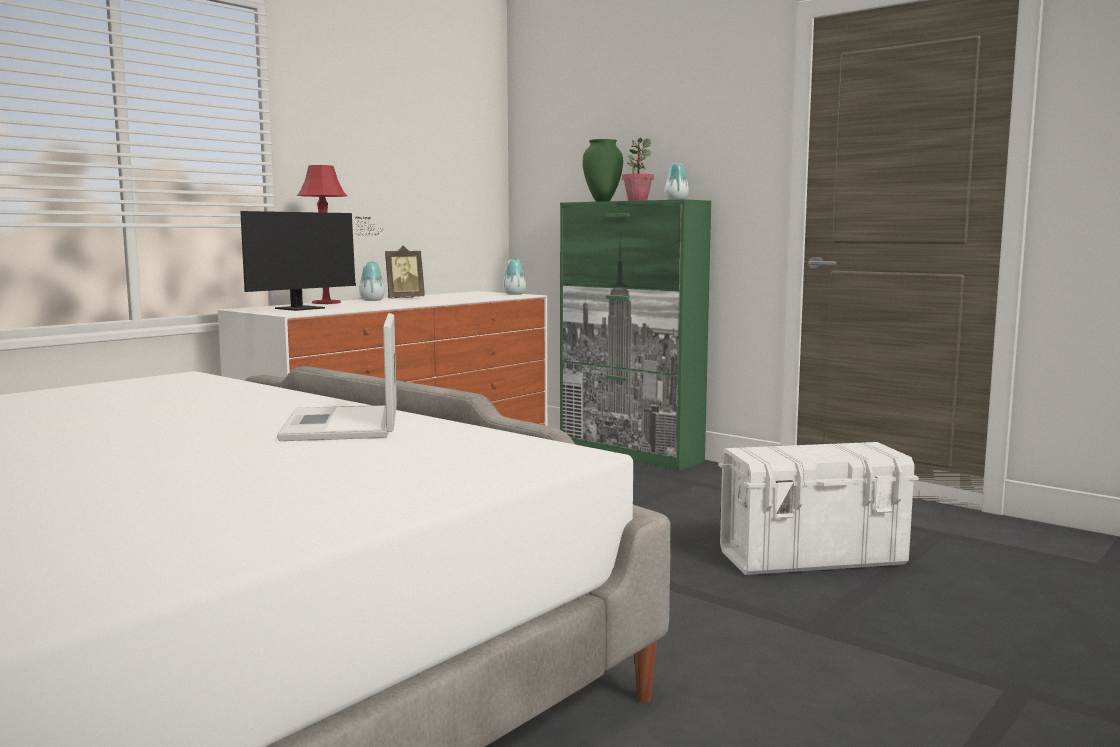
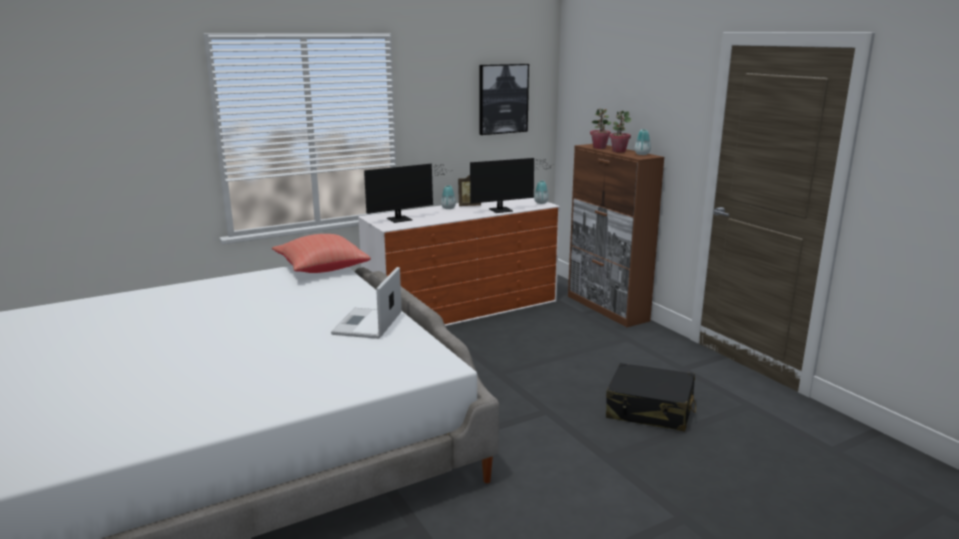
camera: 20 degrees right, 10 degrees up
(174, 381) = (321, 269): none -> red pillow
(326, 303) = (420, 210): red table lamp -> none
(435, 140) = (503, 99): none -> picture
(467, 299) = (504, 210): none -> monitor
(602, 201) = (599, 148): green vase -> potted plant
(630, 454) = (607, 308): green cabinet -> brown cabinet
(812, 558) = (650, 410): white storage box -> black suitcase

